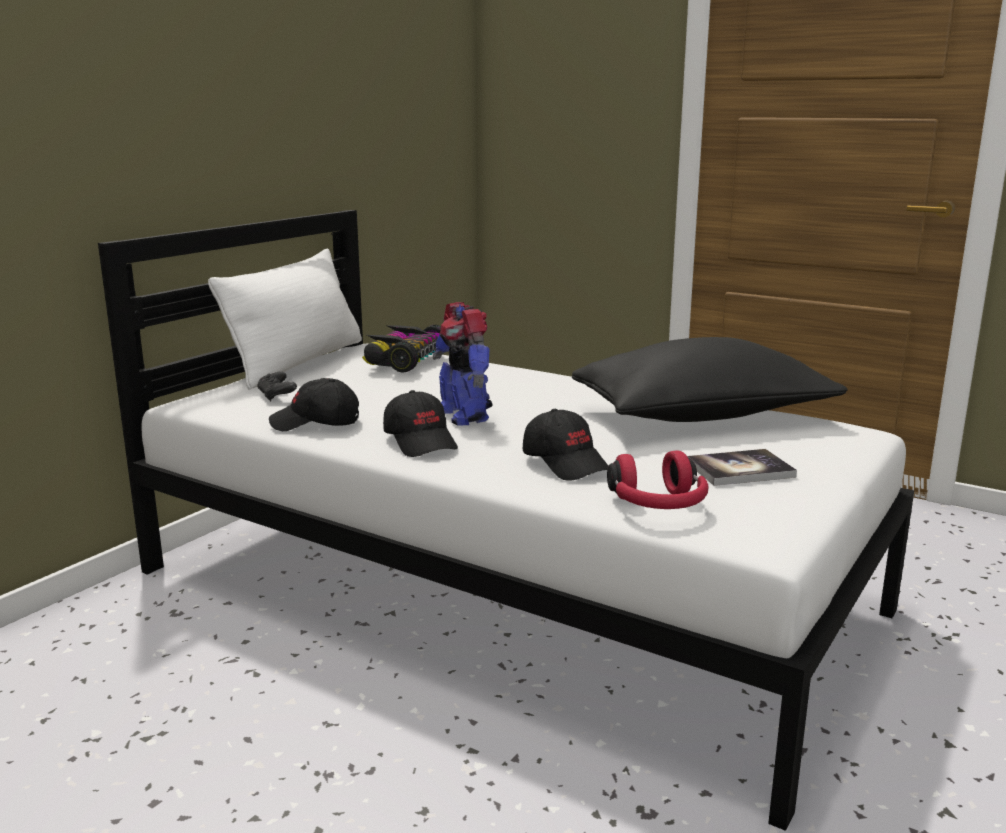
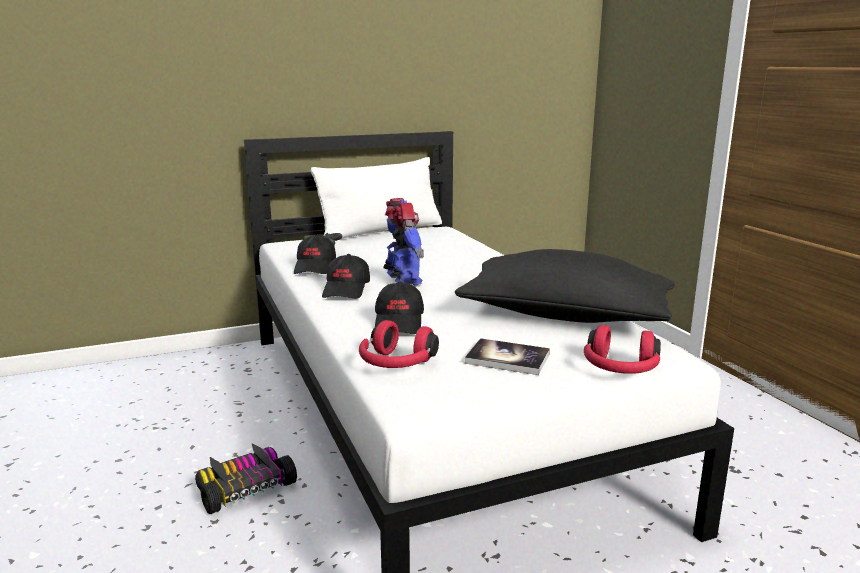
camera: 35 degrees right, 0 degrees up
(316, 423) = (315, 267): black cap -> black cap turned 120 degrees counterclockwise
(404, 360) = (438, 240): toy car -> toy car (244, 488)
(464, 415) = (403, 280): toy robot -> toy robot turned 150 degrees clockwise
(845, 453) = (620, 369): none -> red headphones

